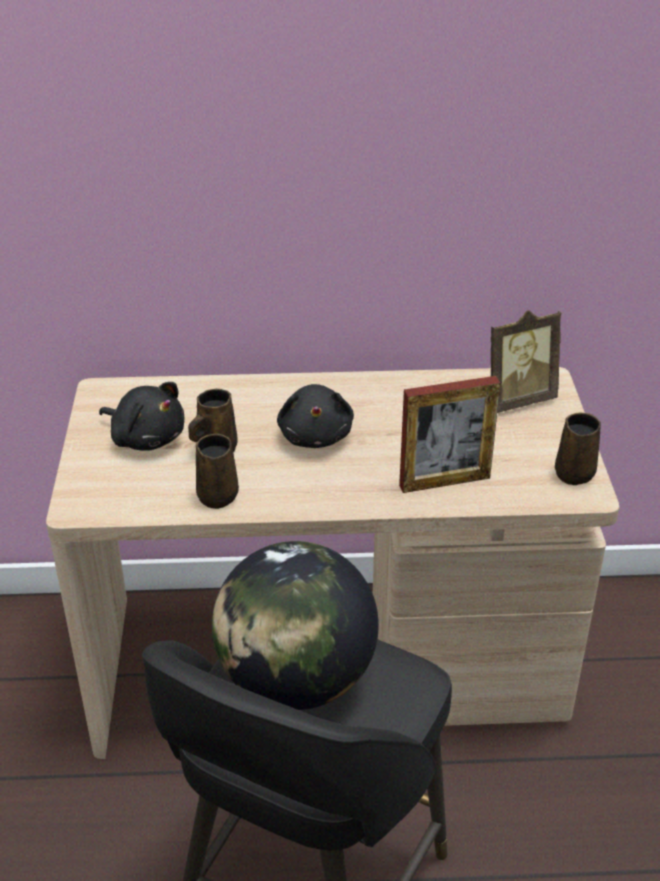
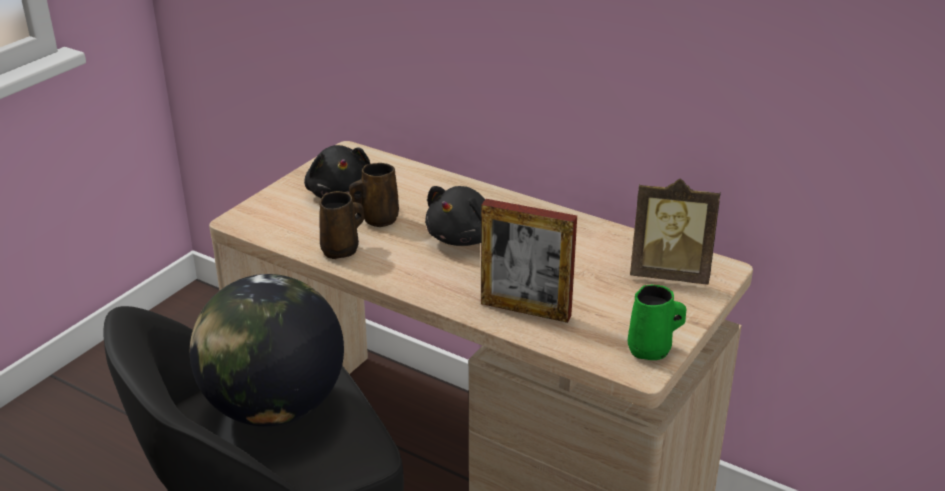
camera: 35 degrees right, 5 degrees down
(576, 473) = (651, 349): brown mug -> green mug

